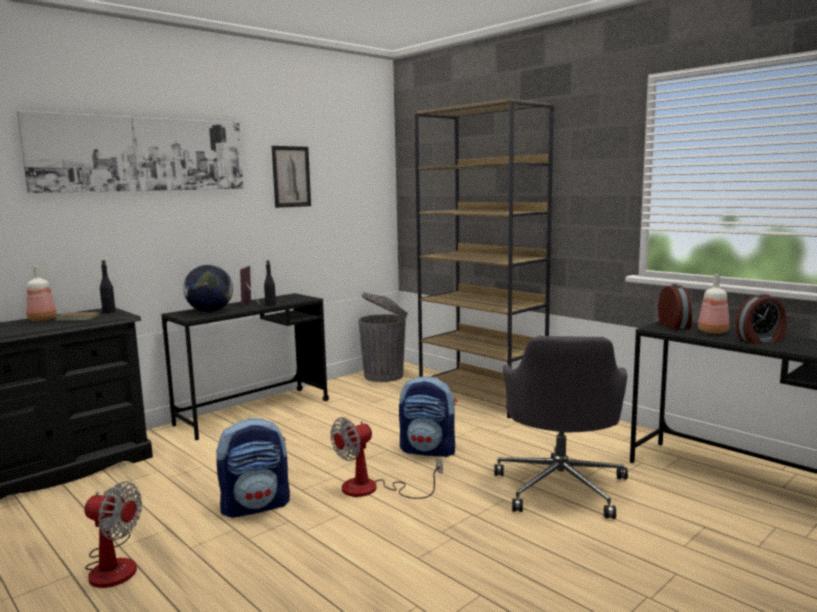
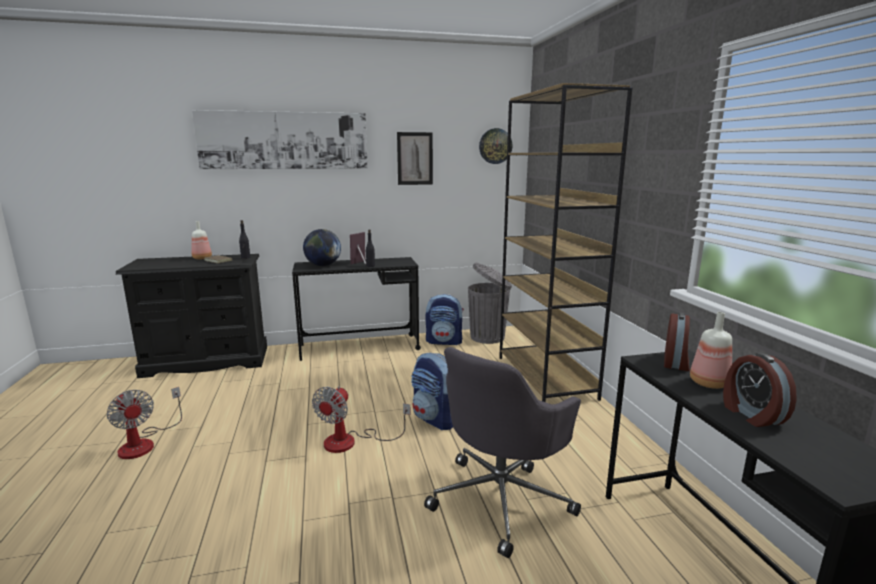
camera: 30 degrees right, 5 degrees up
(256, 506) = (265, 427): backpack -> backpack (444, 341)
(367, 162) = (495, 146): none -> wall clock
(372, 489) = (351, 441): fan -> fan turned 60 degrees counterclockwise
(761, 340) = (751, 414): alarm clock -> alarm clock turned 60 degrees clockwise

